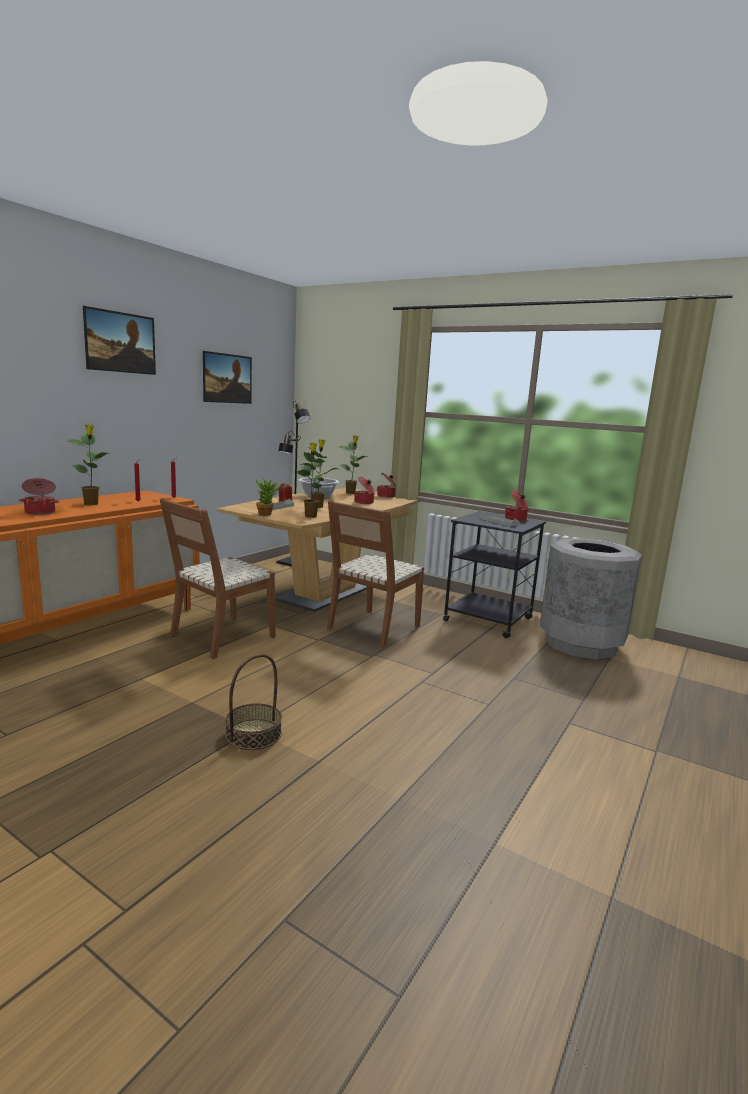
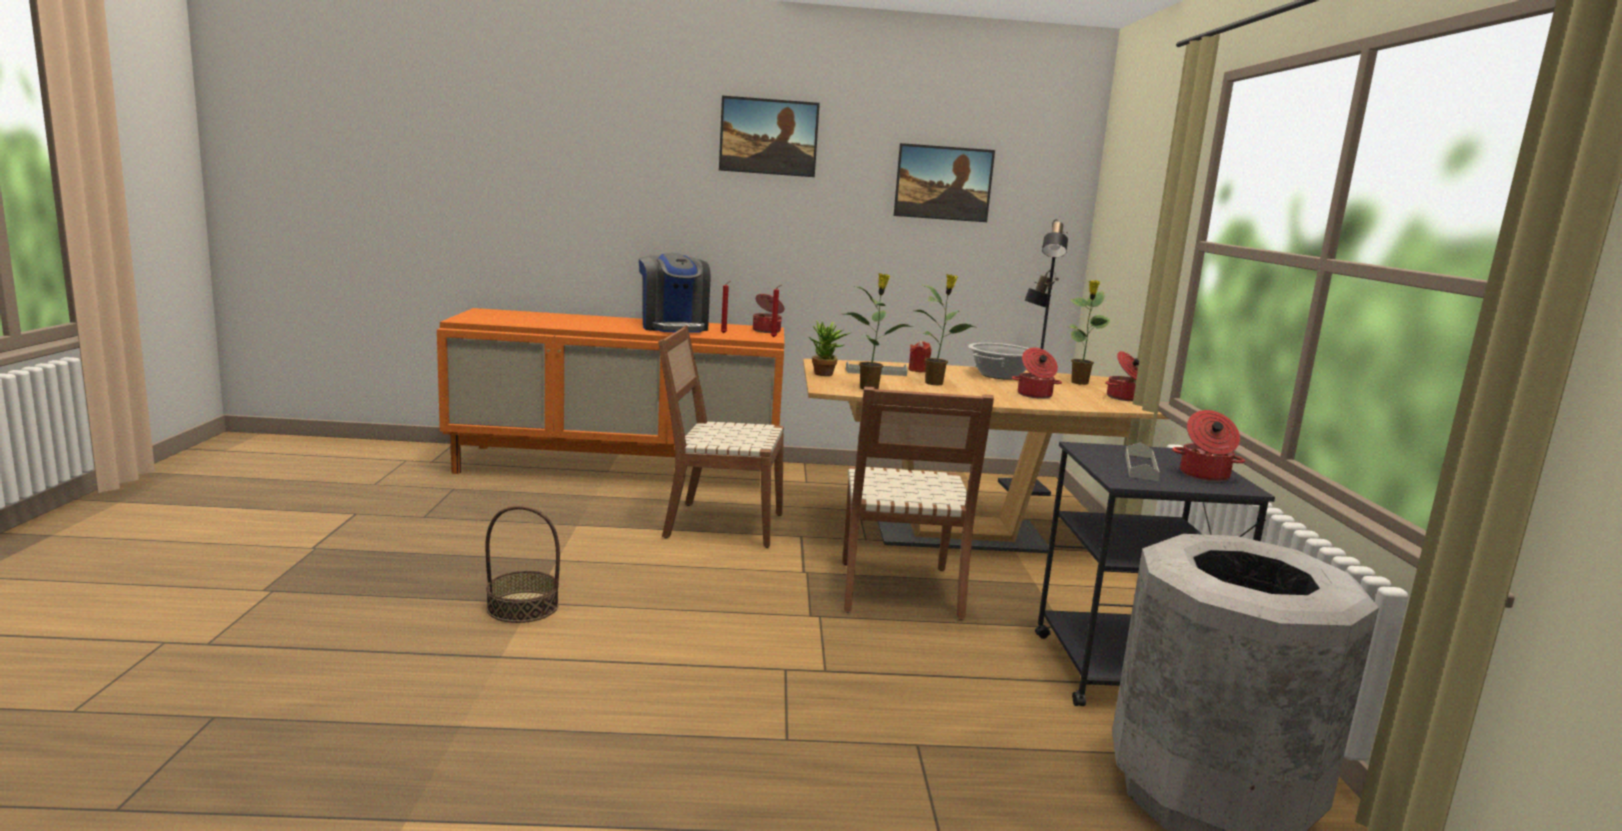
camera: 55 degrees right, 0 degrees up
(40, 512) = (604, 325): cooking pot -> cooking pot (767, 331)
(92, 504) = (674, 327): potted plant -> coffee machine
(371, 629) = (898, 593): chair -> chair turned 90 degrees counterclockwise

